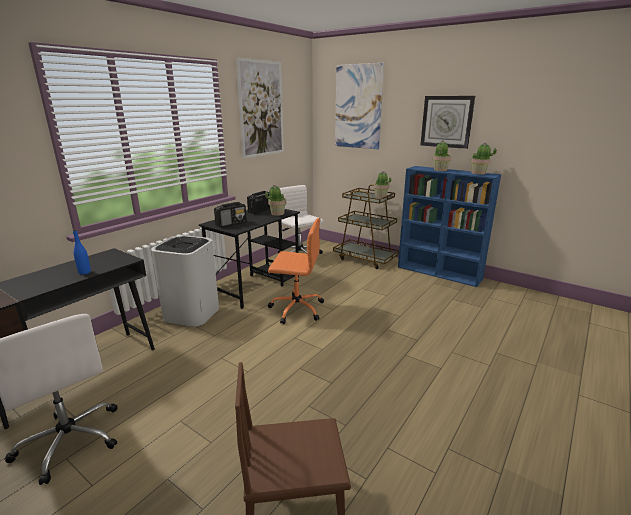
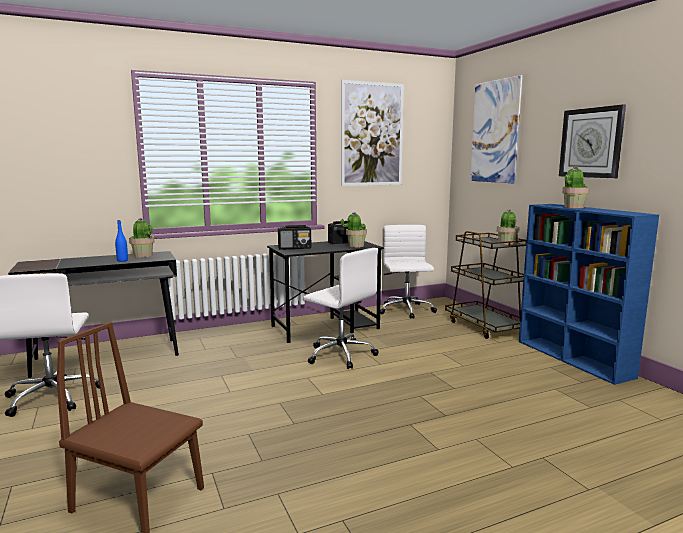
camera: 30 degrees right, 10 degrees down
(191, 313) = (239, 337): white trash can -> none
(296, 309) = (340, 354): orange office chair -> white office chair
(478, 173) = (623, 212): potted plant -> potted plant (143, 256)

